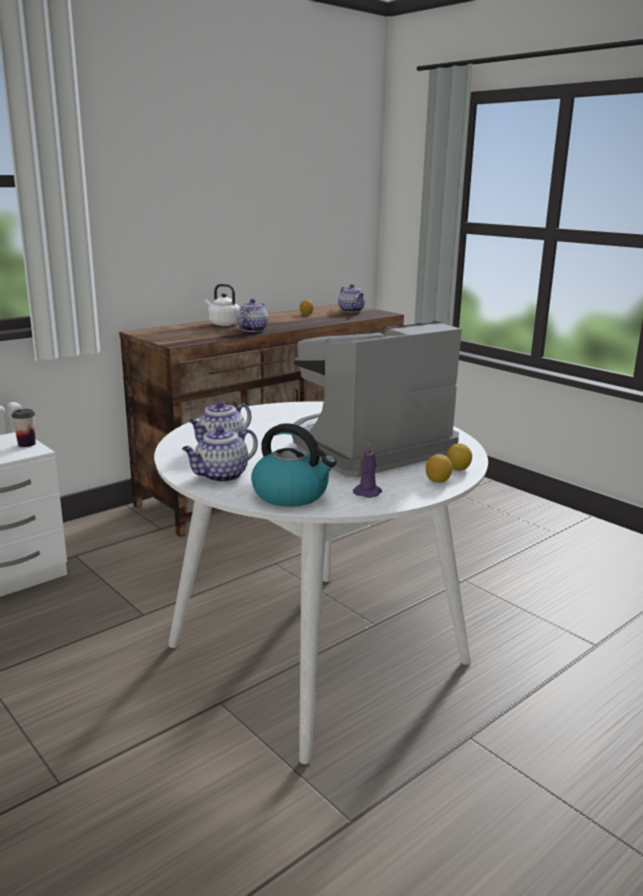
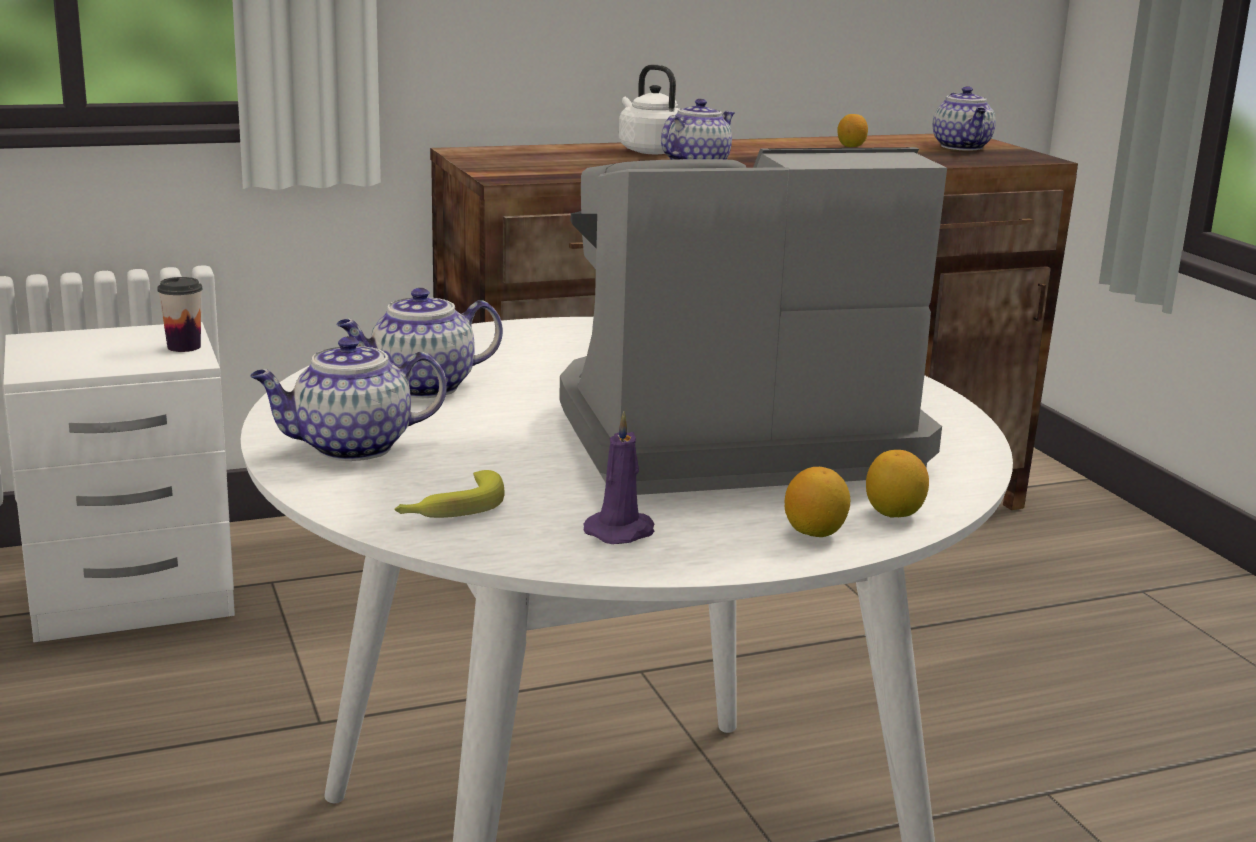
camera: 20 degrees right, 0 degrees up
(291, 494) = (450, 509): kettle -> banana

